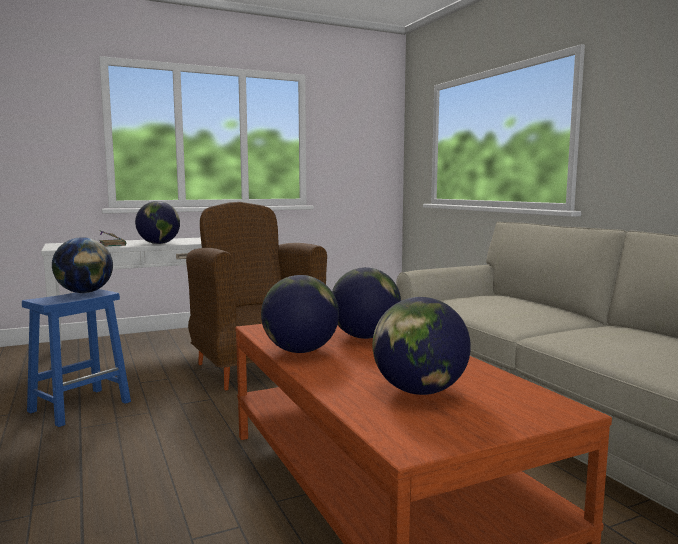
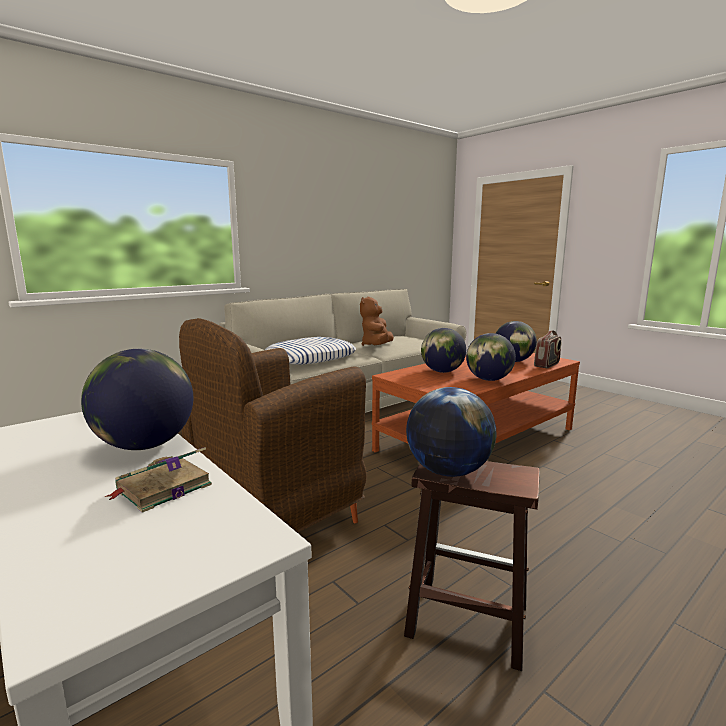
camera: 105 degrees left, 5 degrees up
(81, 406) = (465, 620): blue stool -> brown stool
(371, 413) = (547, 365): none -> radio
(488, 303) = (311, 357): none -> pillow
(589, 332) = (377, 346): none -> brown plush toy

